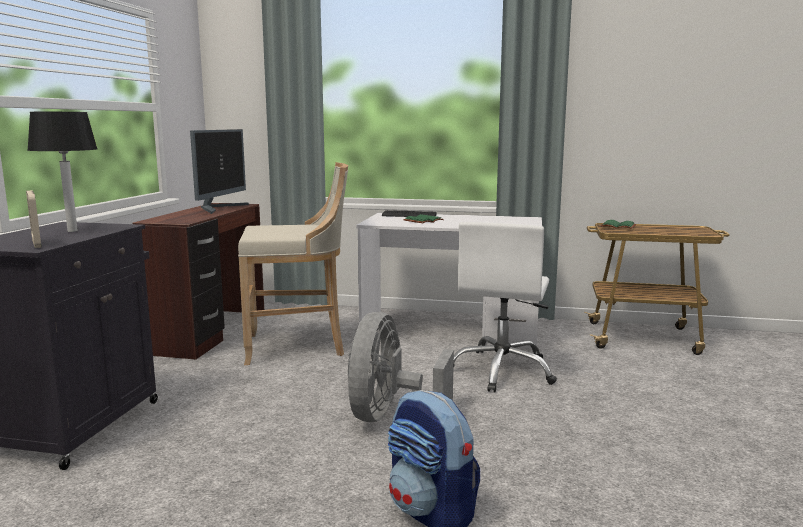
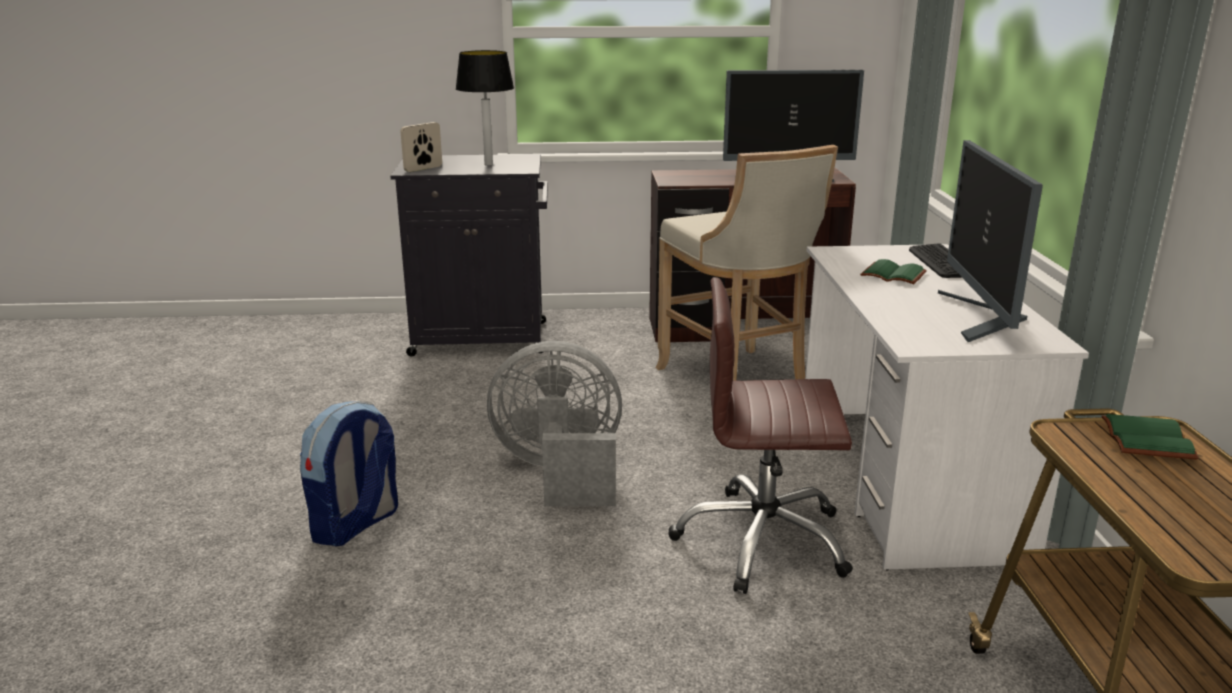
camera: 75 degrees right, 10 degrees up
(496, 220) = (982, 318): none -> monitor
(502, 371) = (762, 541): white office chair -> brown office chair

